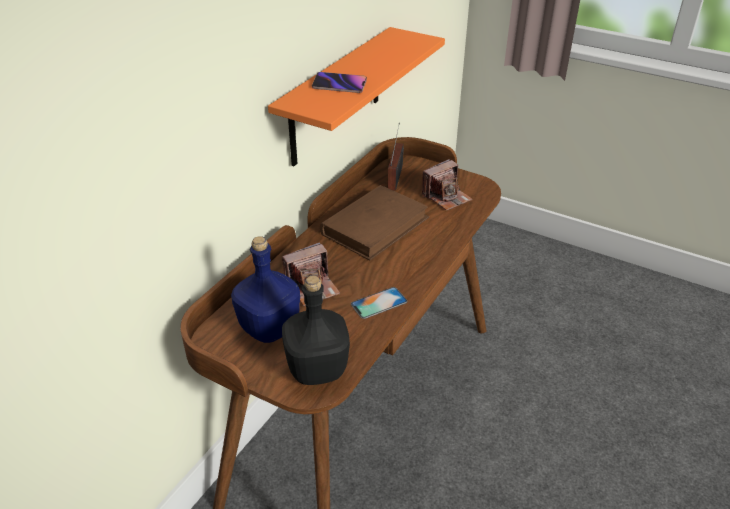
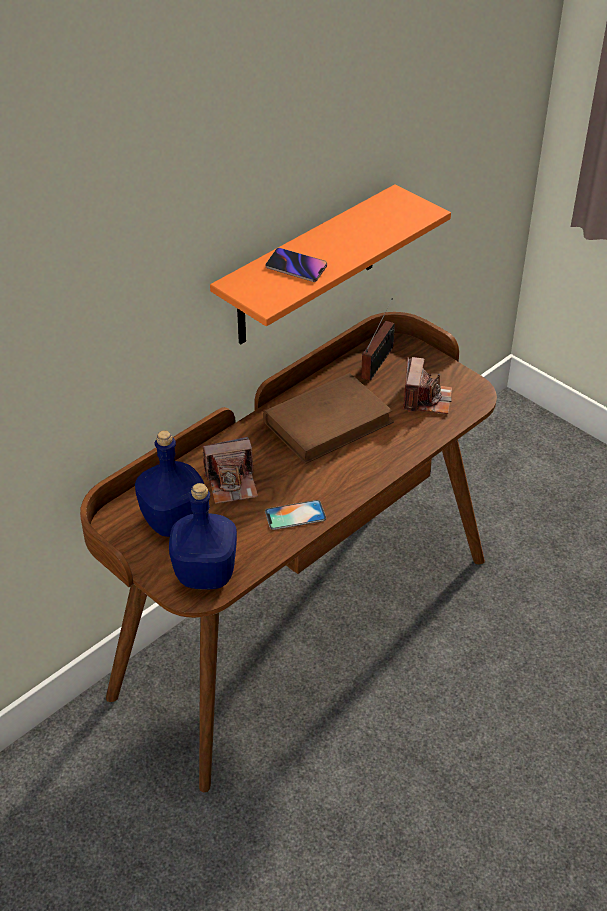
camera: 15 degrees right, 5 degrees up
(318, 370) = (206, 575): black bottle -> blue bottle
(446, 197) = (426, 399): camera -> camera turned 60 degrees counterclockwise

